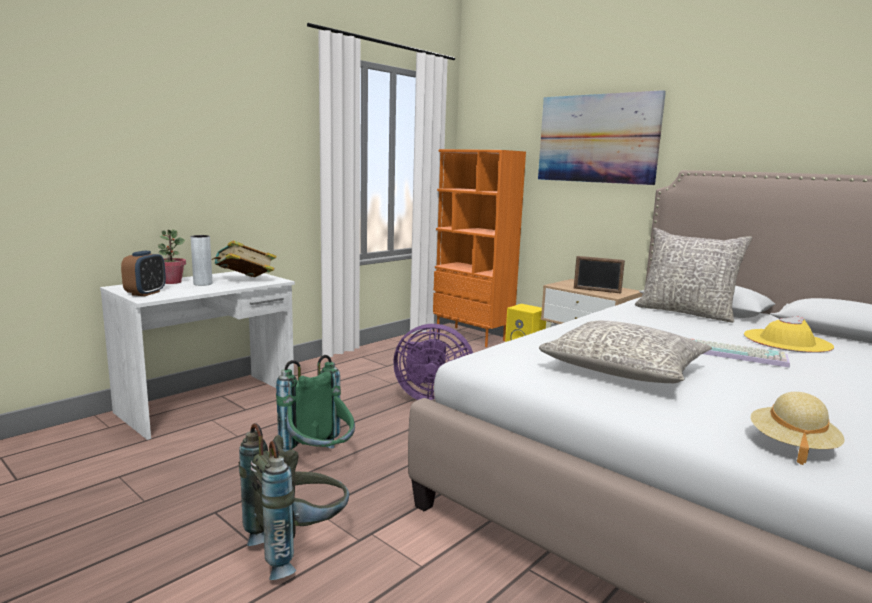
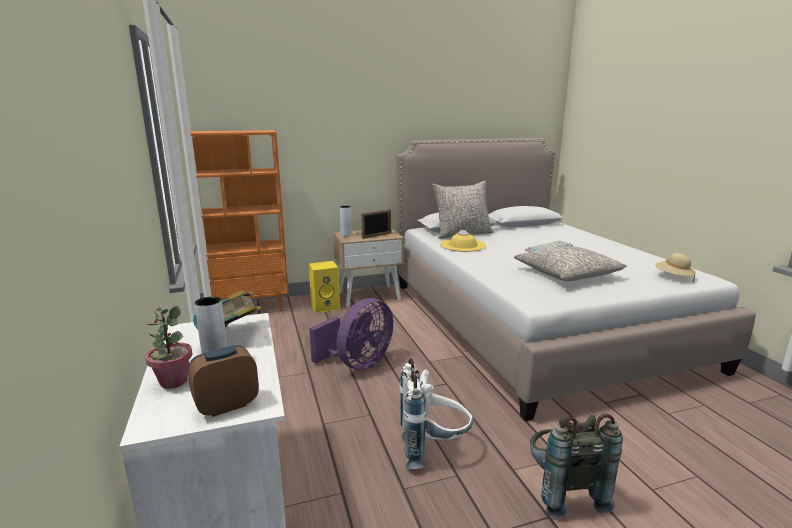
camera: 60 degrees left, 5 degrees up
(146, 293) = (227, 405): alarm clock -> alarm clock turned 75 degrees counterclockwise
(319, 462) = (433, 449): green backpack -> white backpack
(570, 283) = (346, 235): none -> grey vase
(597, 139) = (338, 118): picture -> none
(787, 341) = (528, 235): yellow hat -> yellow hat (463, 245)

